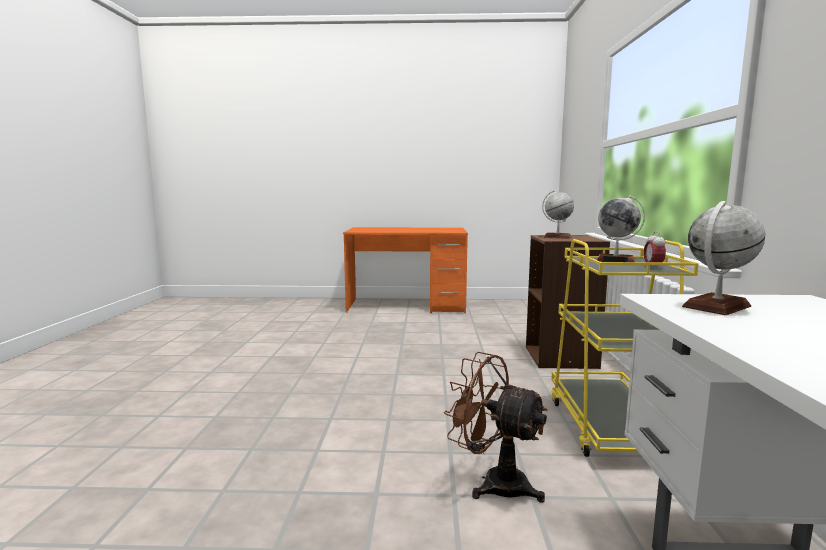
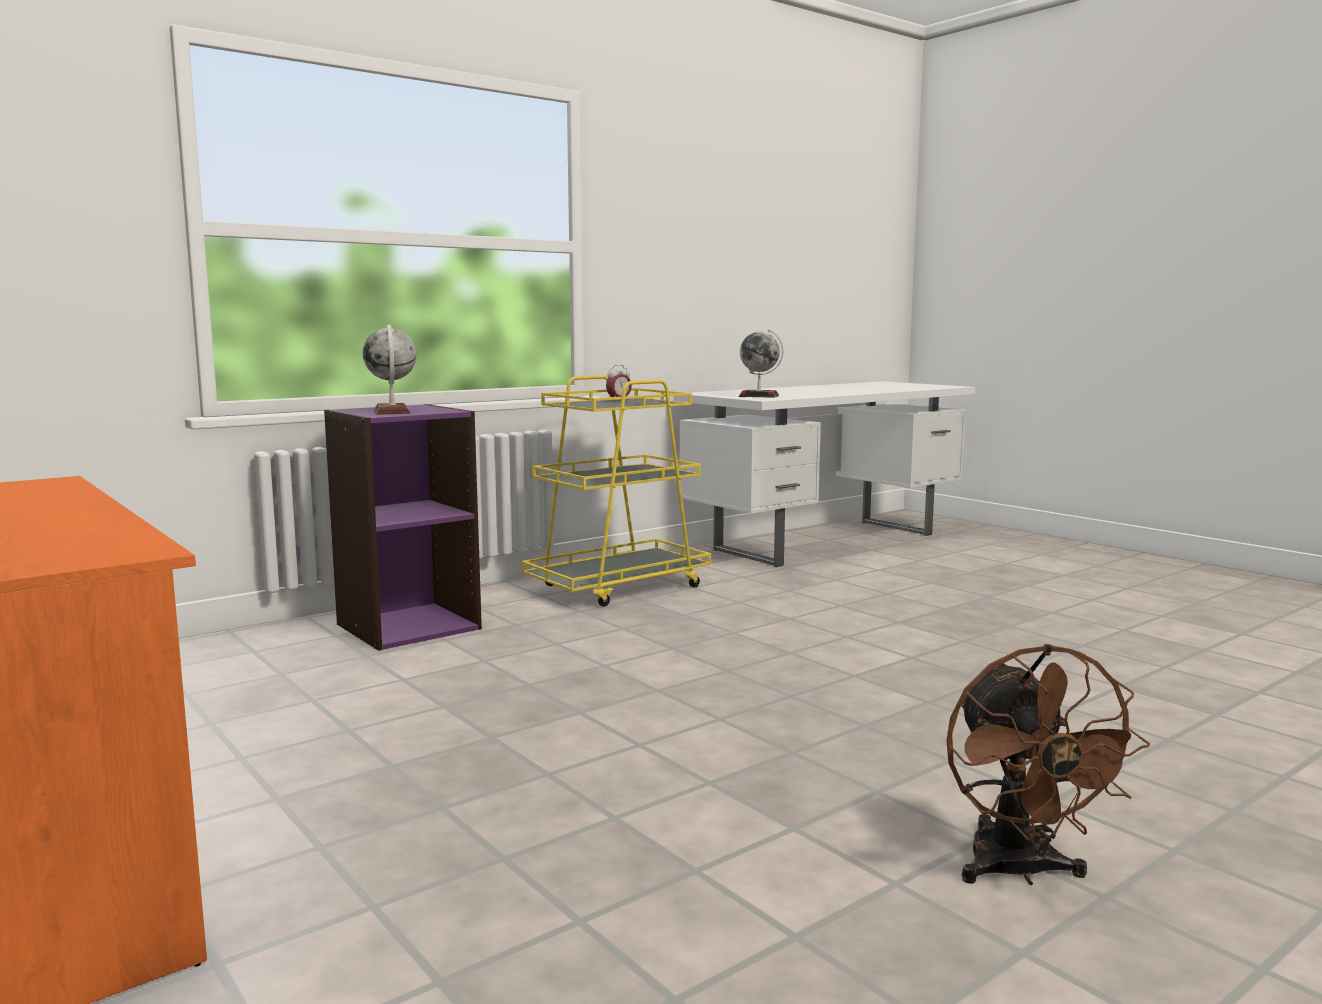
camera: 130 degrees left, 0 degrees up
(494, 482) = (797, 600): brown fan -> brown fan (1020, 872)
(561, 357) = (408, 626): brown bookcase -> purple bookcase
(616, 260) = (598, 404): globe -> none

